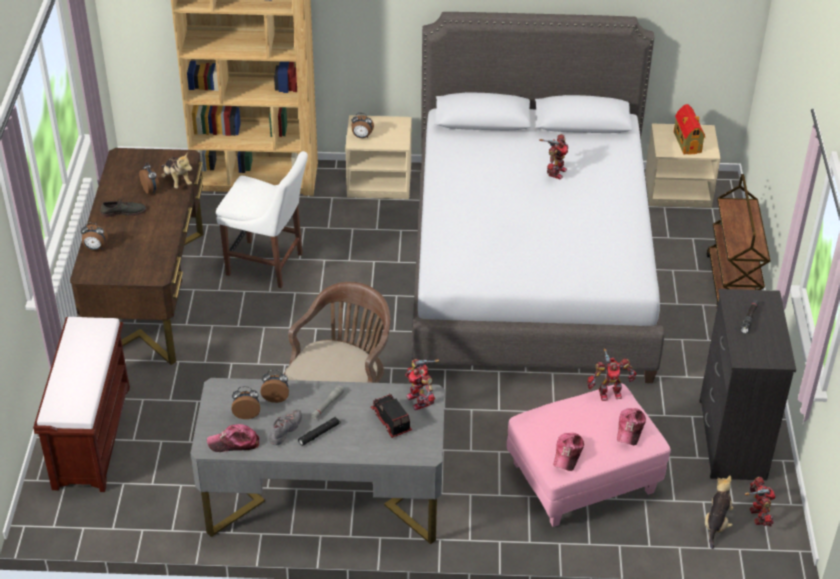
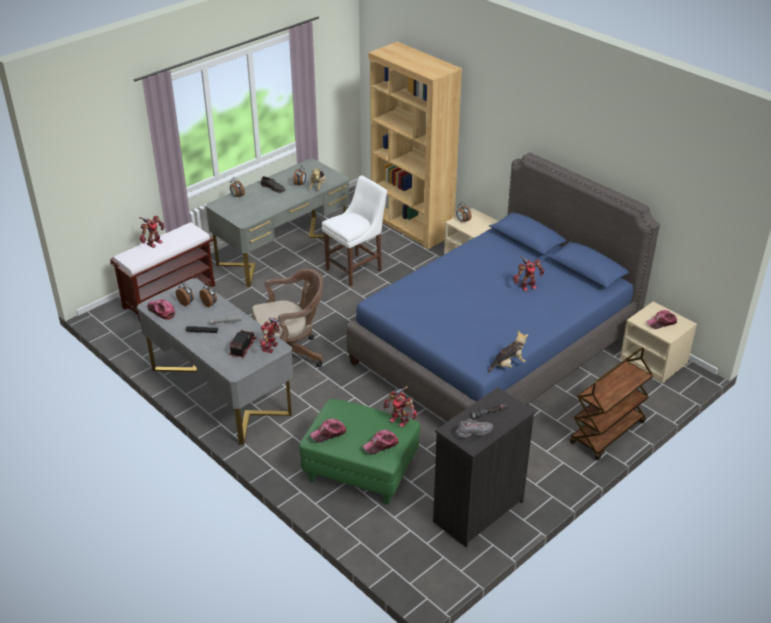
camera: 45 degrees right, 5 degrees down
(150, 294) = (283, 251): brown desk -> grey desk
(268, 265) = (356, 269): white chair -> white chair turned 105 degrees counterclockwise
(285, 431) = (190, 321): grey shoe -> grey shoe (473, 432)
(530, 267) = (494, 349): grey bed -> blue bed
(583, 478) = (361, 470): pink ottoman -> green ottoman
(687, 141) = (661, 323): toy house -> cap
(716, 523) = (400, 546): plush toy -> plush toy (508, 365)
(758, 516) = (430, 561): toy robot -> toy robot (153, 243)

